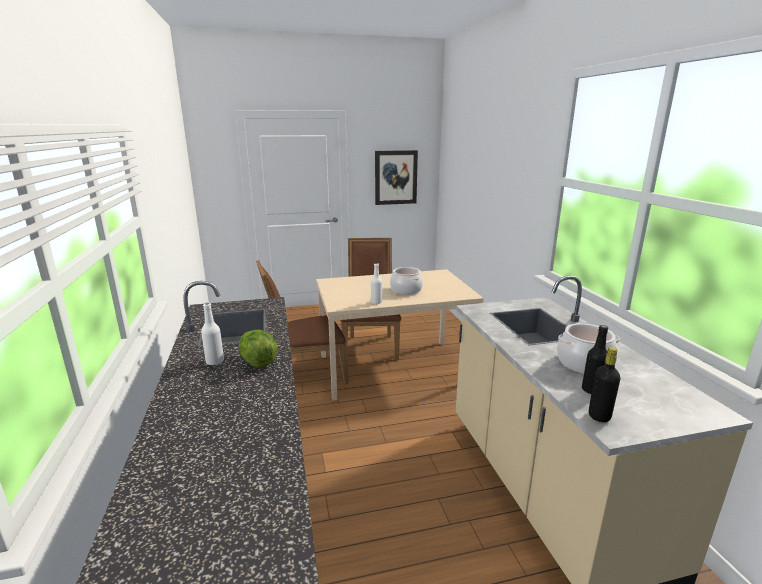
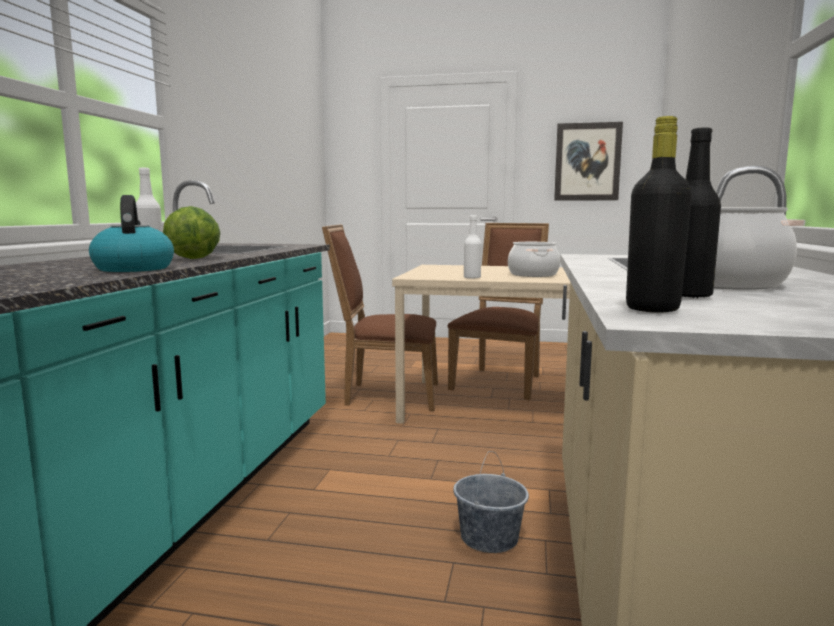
camera: 25 degrees right, 10 degrees down
(265, 401) = (133, 268): none -> kettle
(444, 476) = (489, 538): none -> grey bucket

